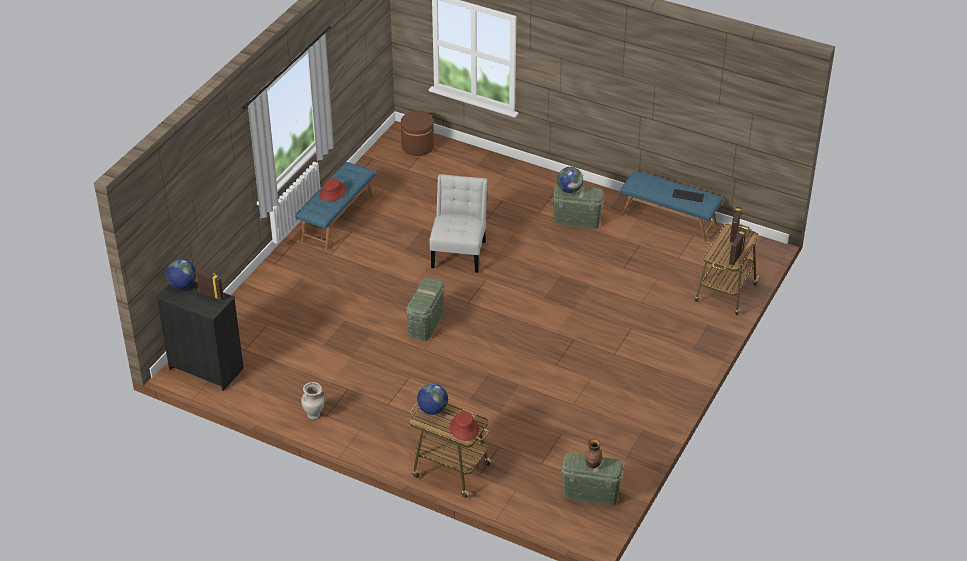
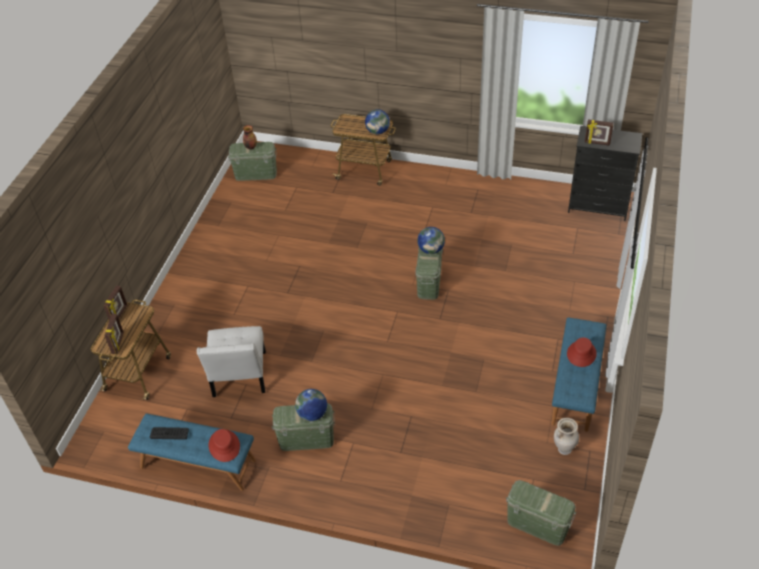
camera: 170 degrees right, 5 degrees up
(182, 285) = (628, 146): globe -> globe (431, 250)
(314, 415) = (487, 188): beige vase -> beige vase (564, 449)
(418, 146) = (538, 524): brown ottoman -> green storage box
(459, 252) = (426, 369): white chair -> white chair (239, 377)
(464, 428) = (349, 123): red hat -> red hat (224, 446)

